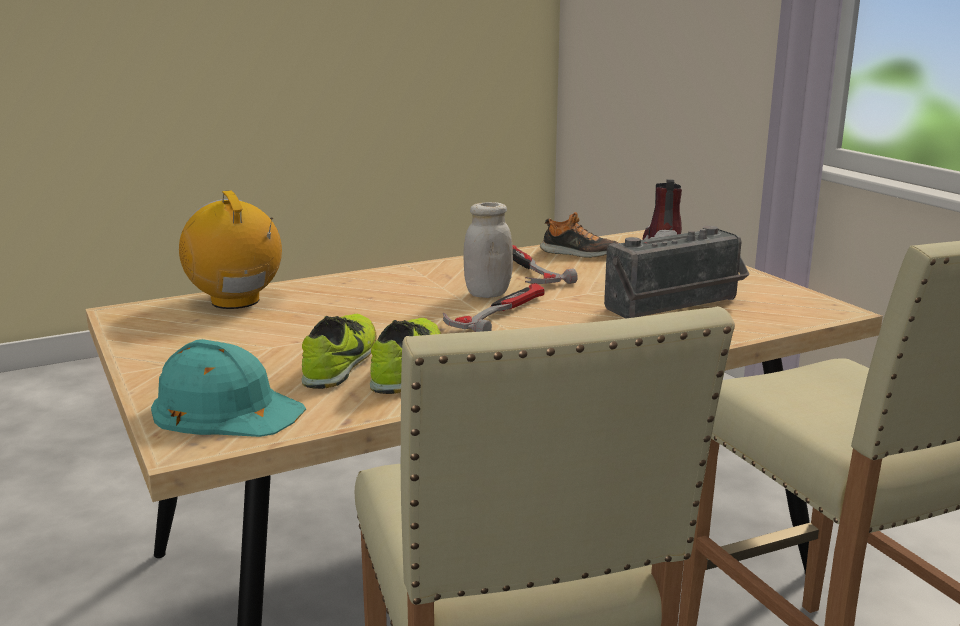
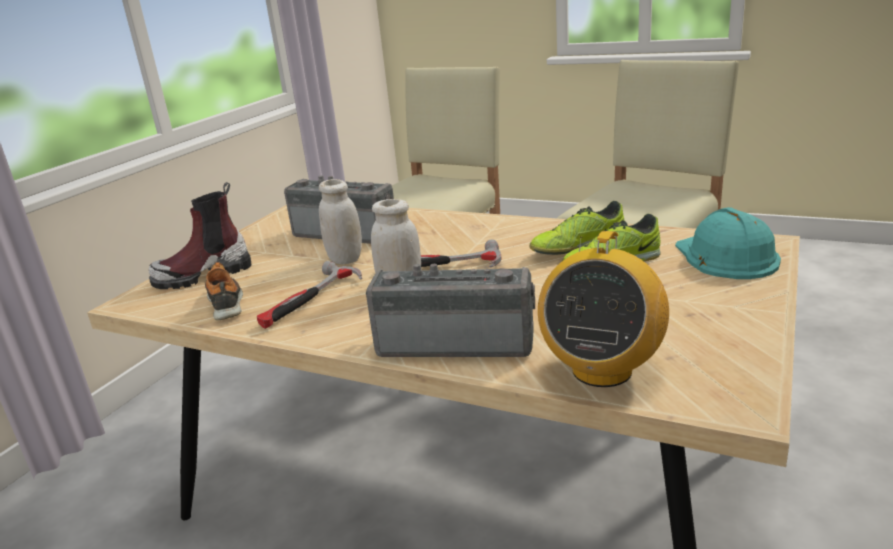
camera: 125 degrees left, 5 degrees up
(362, 285) = (456, 342): none -> radio
(597, 293) = (345, 259): none -> white jar

